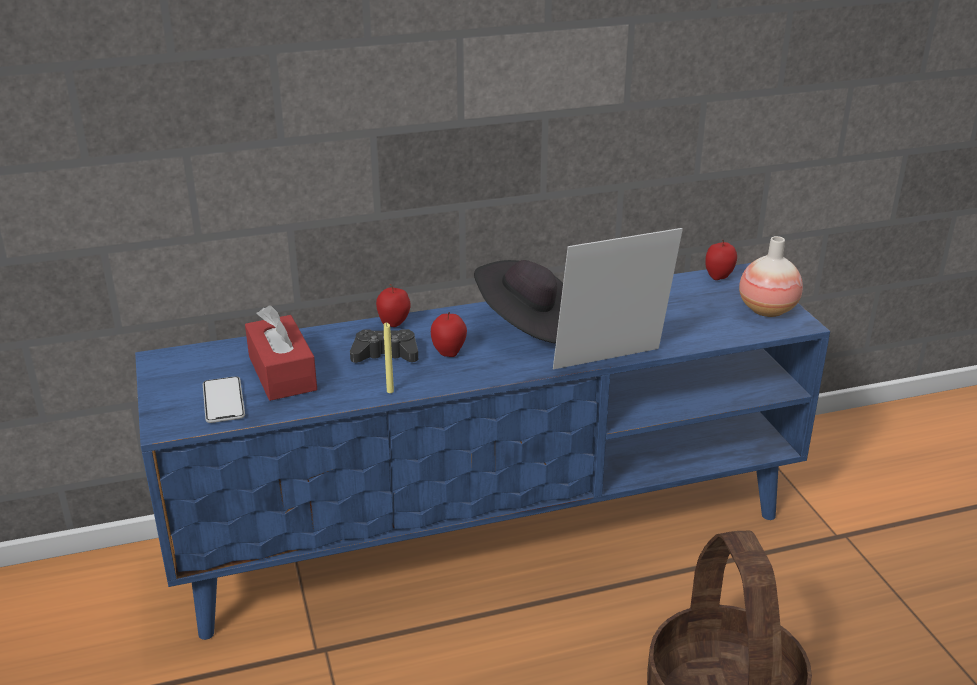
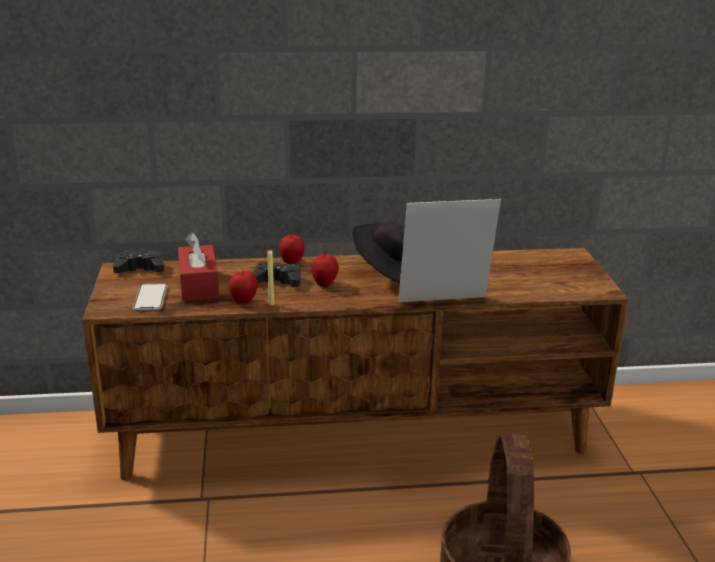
camera: 10 degrees right, 5 degrees down
(192, 356) = (140, 269): none -> black game controller
(490, 530) = (356, 434): blue tv stand -> brown tv stand
(719, 277) = (553, 255): apple -> apple (244, 301)
(767, 310) = (583, 280): vase -> none

